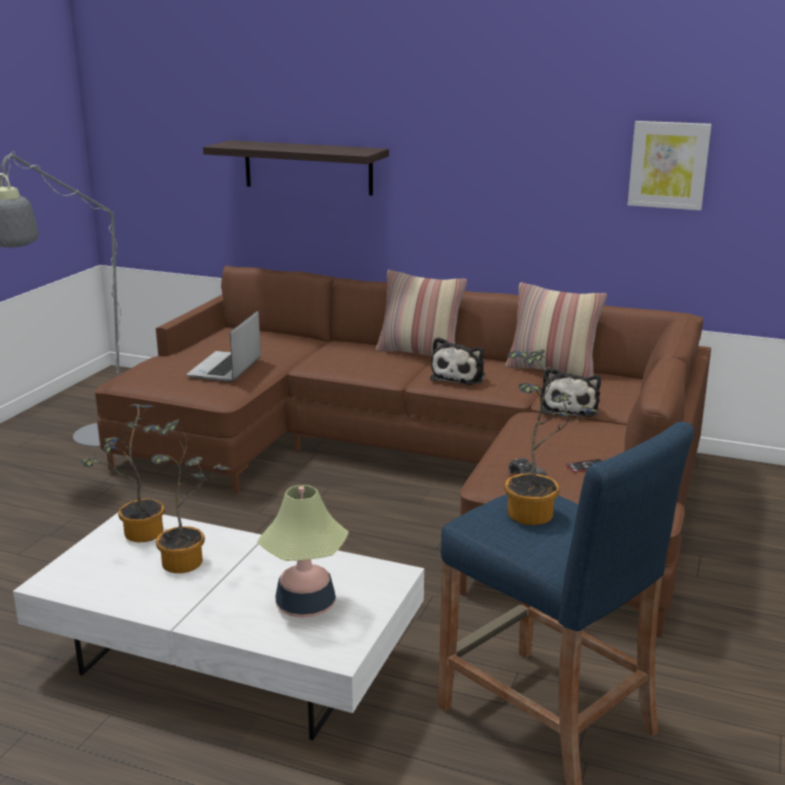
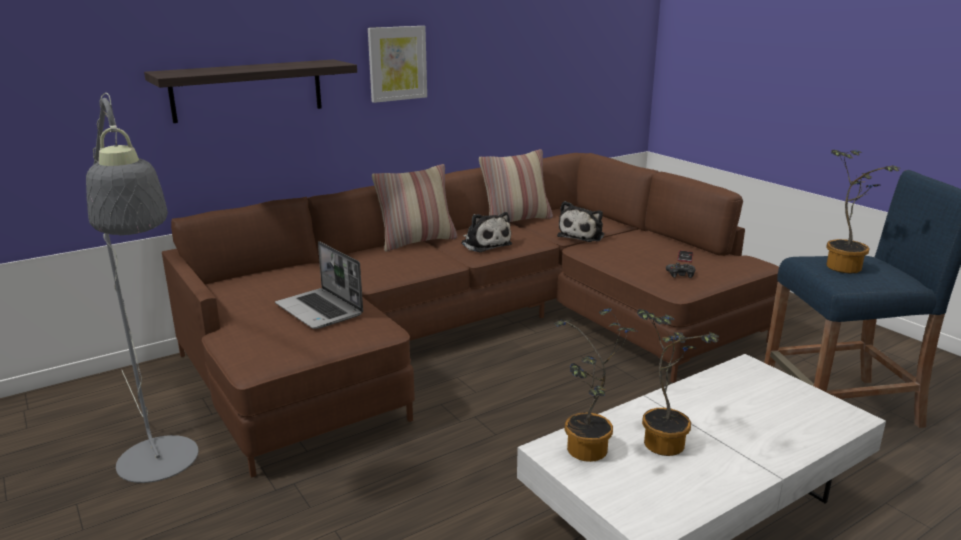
camera: 55 degrees left, 0 degrees up
(306, 605) = (774, 409): table lamp -> none
(569, 407) = (582, 235): plush toy -> plush toy turned 75 degrees clockwise
(668, 165) = (544, 46): picture -> picture (397, 63)

